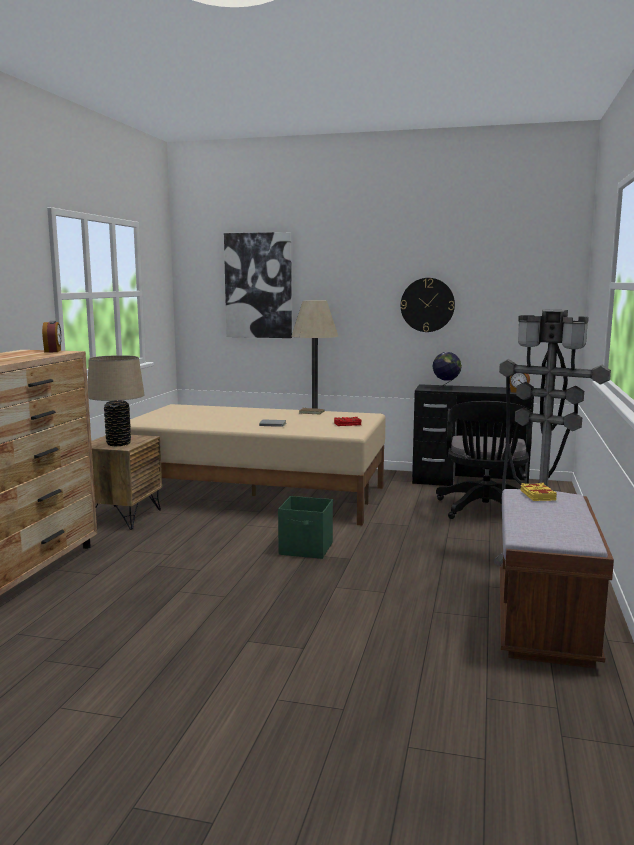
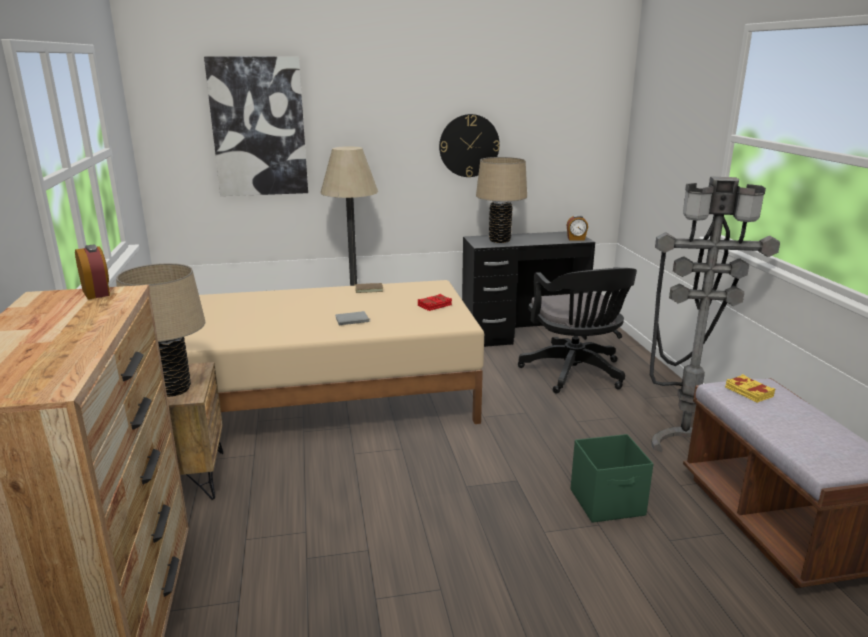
camera: 25 degrees left, 10 degrees up
(306, 549) = (458, 477): green storage box -> green storage box (608, 503)
(446, 388) = (499, 240): globe -> beige table lamp

